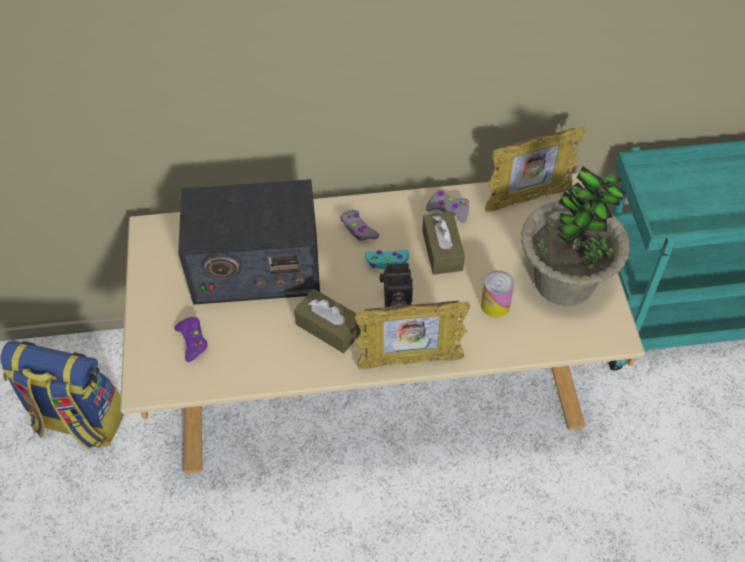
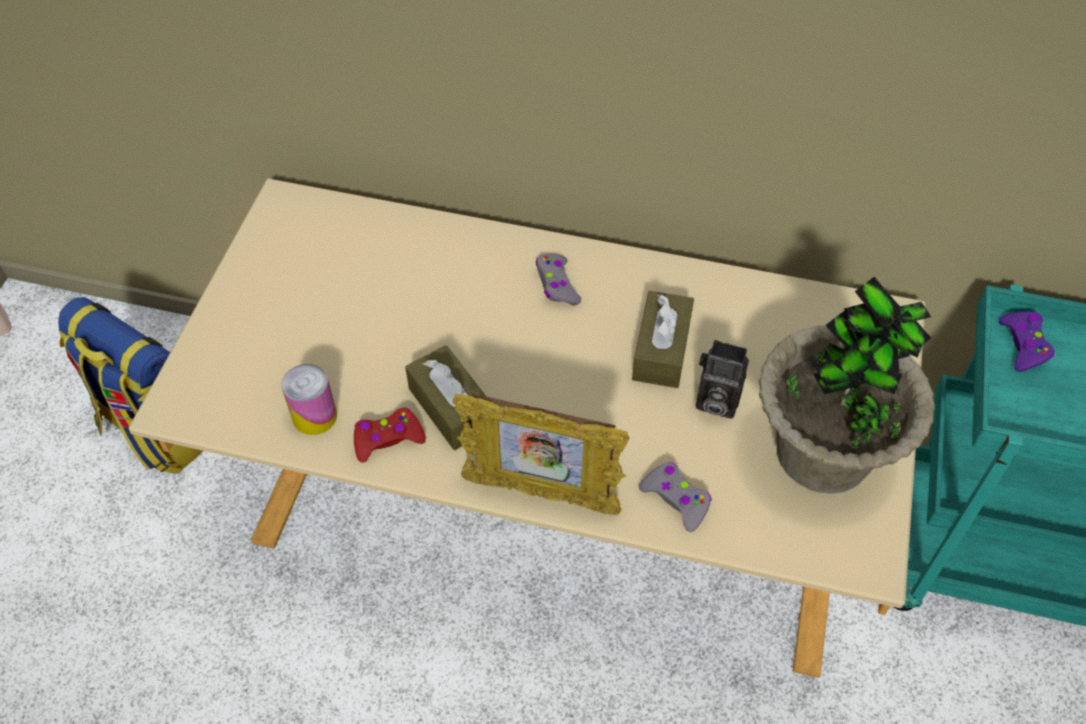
camera: 20 degrees right, 0 degrees up
(192, 341) = (263, 366): purple game controller -> purple game controller (1023, 345)
(255, 267) = (393, 294): radio -> none
(298, 360) = (387, 439): none -> red game controller
(387, 262) = (575, 342): turquoise game controller -> none
(395, 301) = (561, 401): camera -> camera (714, 401)
(448, 209) = (697, 295): grey game controller -> grey game controller (676, 499)
(495, 305) = (703, 453): can -> can (314, 416)
(527, 199) = (820, 315): picture frame -> none

